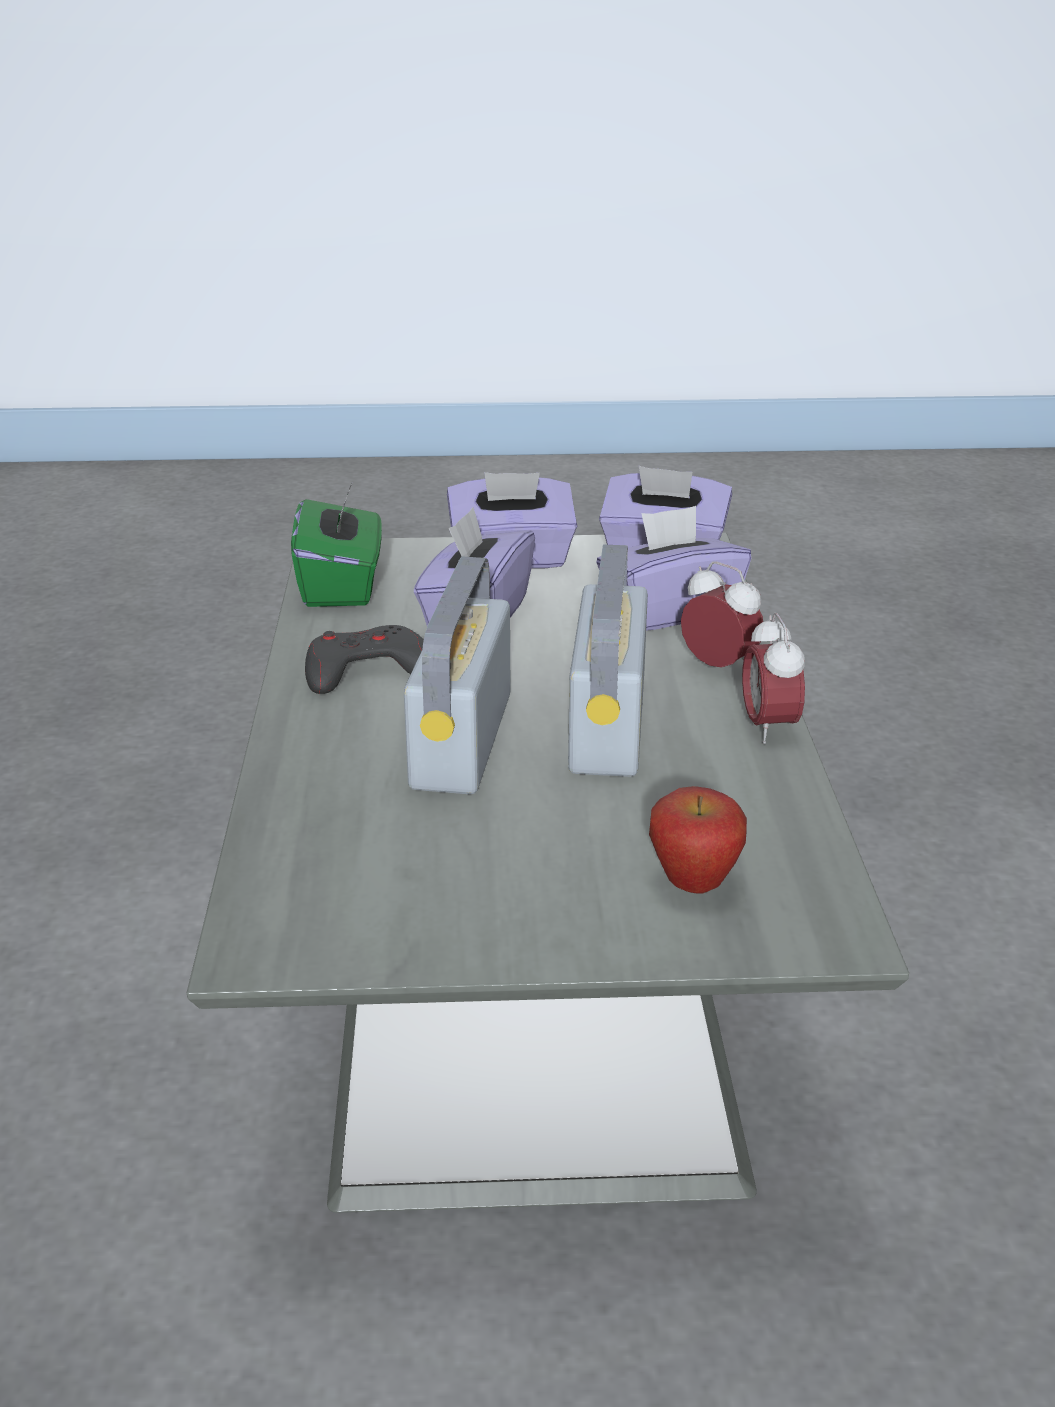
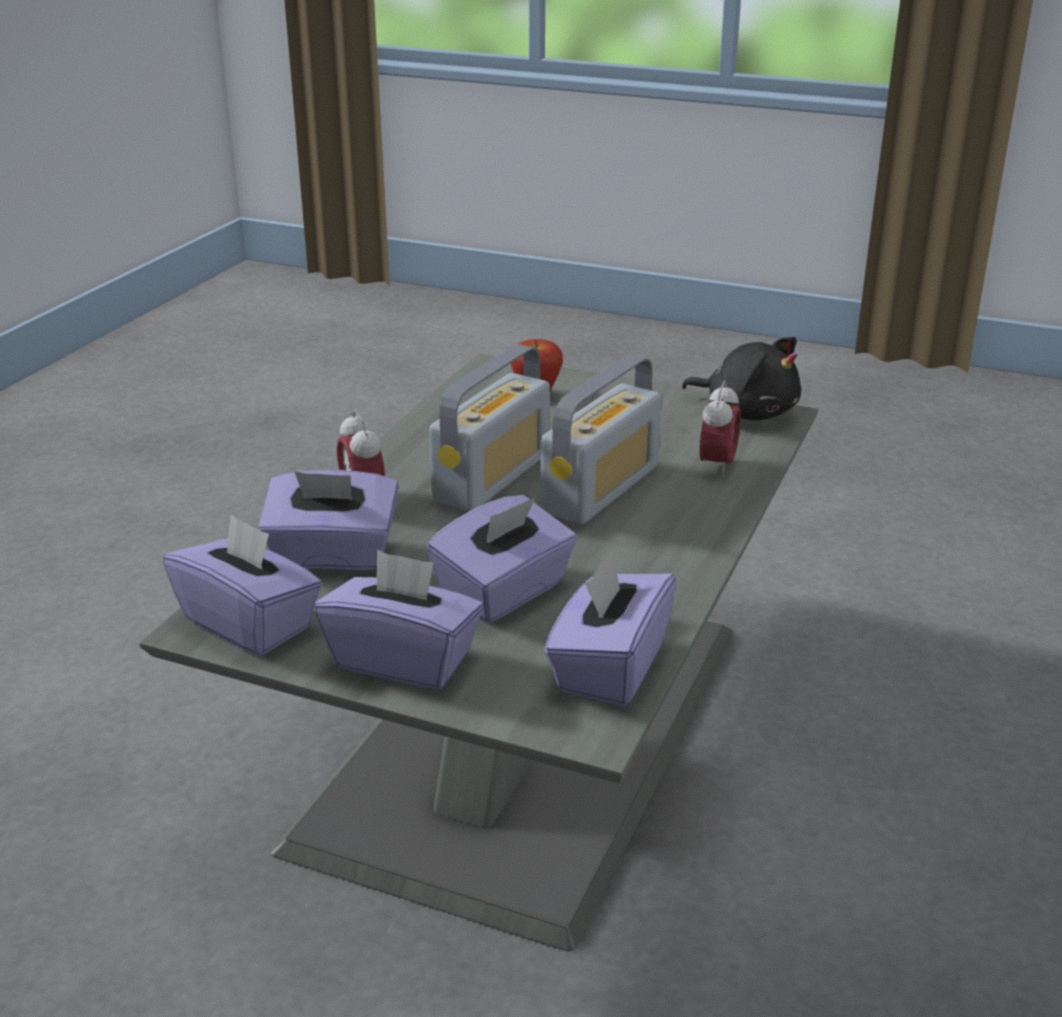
camera: 155 degrees left, 0 degrees up
(315, 939) = (746, 412): none -> black plush toy
(341, 586) = (609, 667): green tissue box -> purple tissue box
(367, 671) = (637, 559): grey game controller -> none
(768, 727) = (390, 452): alarm clock -> alarm clock (717, 466)

